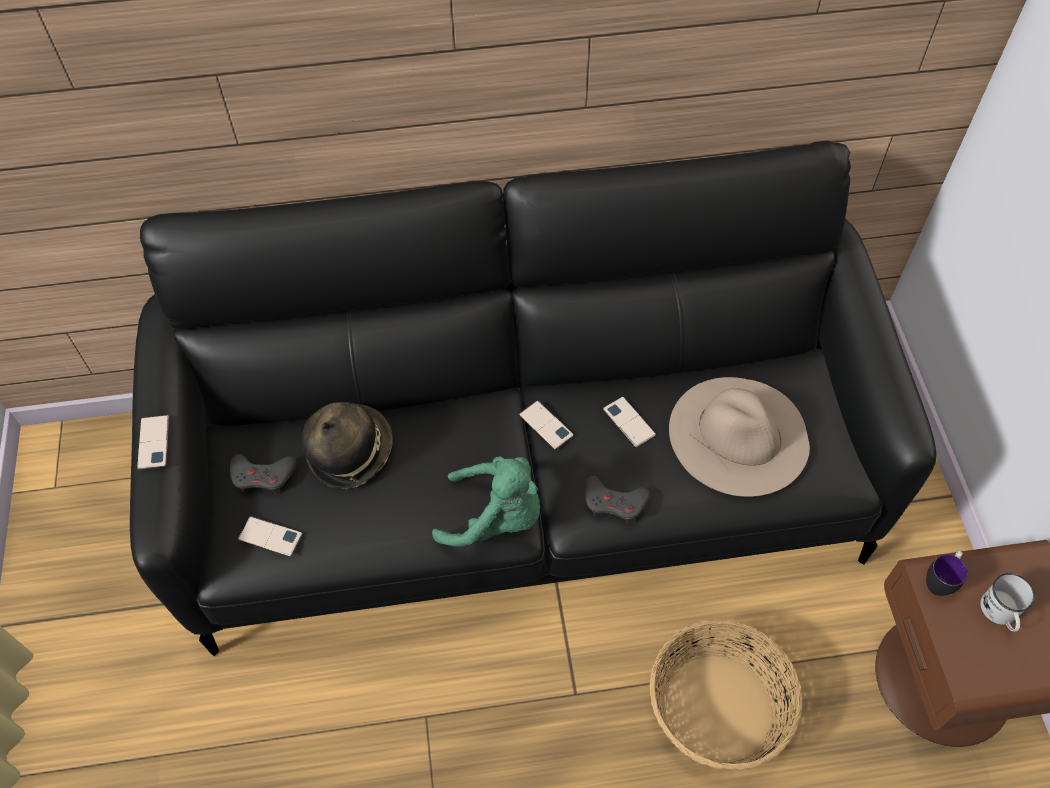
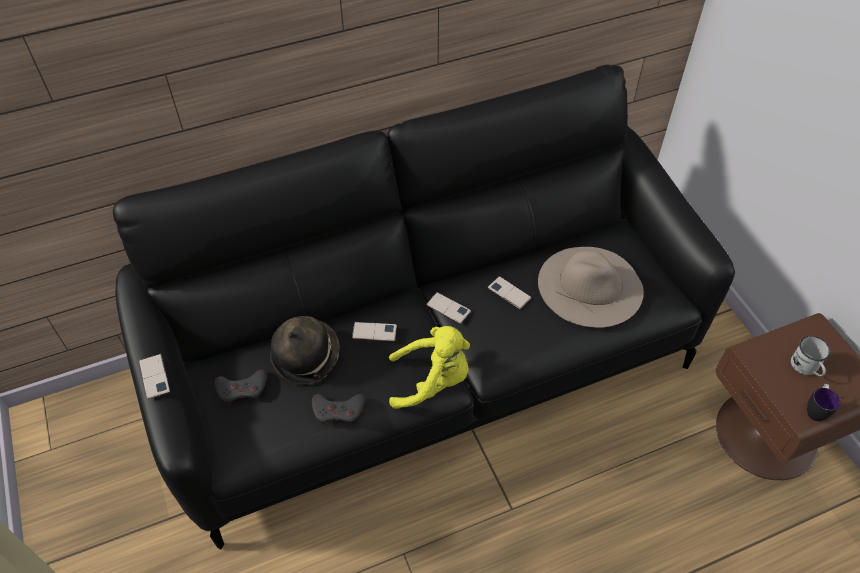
camera: 15 degrees left, 5 degrees down
(270, 536) = (261, 433): phone -> phone (374, 332)
(496, 518) = (432, 381): green plush toy -> yellow plush toy
(614, 502) = (516, 351): grey game controller -> grey game controller (338, 411)
(718, 706) = (617, 492): basket -> none
(940, 580) = (759, 355): mug -> mug (815, 410)

